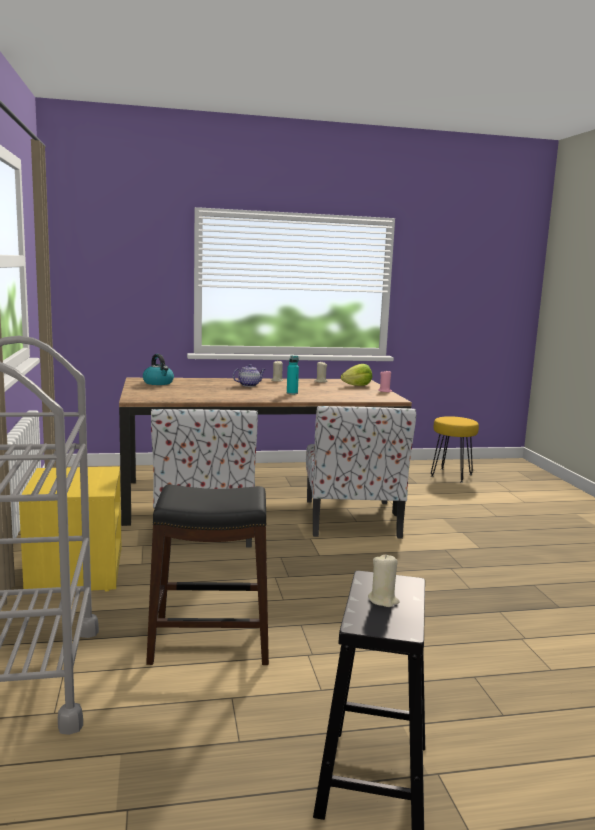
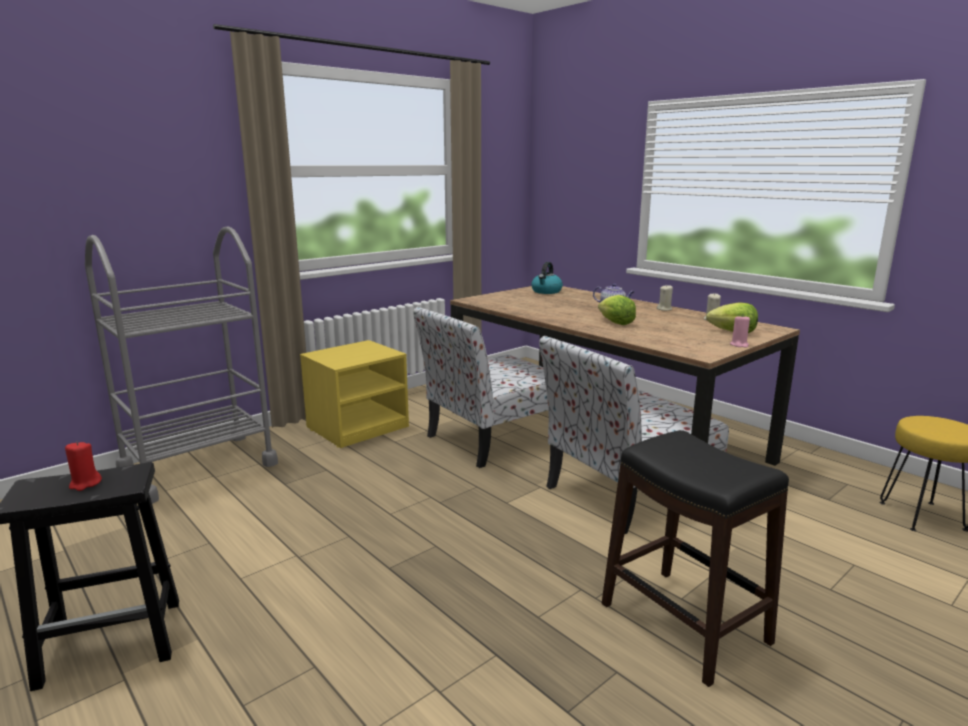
camera: 60 degrees right, 5 degrees up
(210, 641) = (289, 507): black stool -> black stool (684, 622)
(292, 393) = (615, 323): turquoise bottle -> lettuce
(383, 600) = (85, 484): beige candle -> red candle

